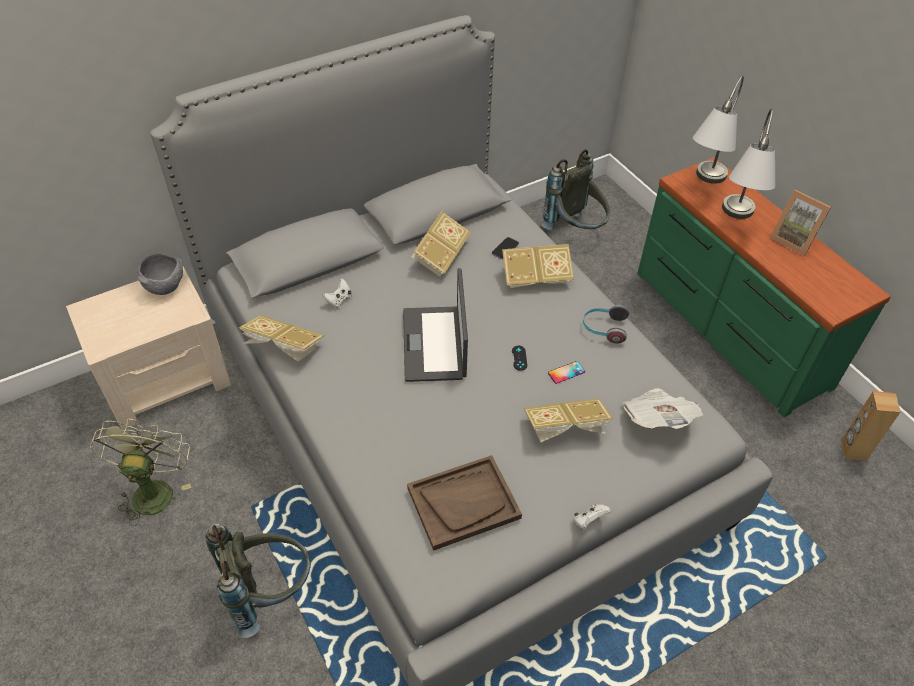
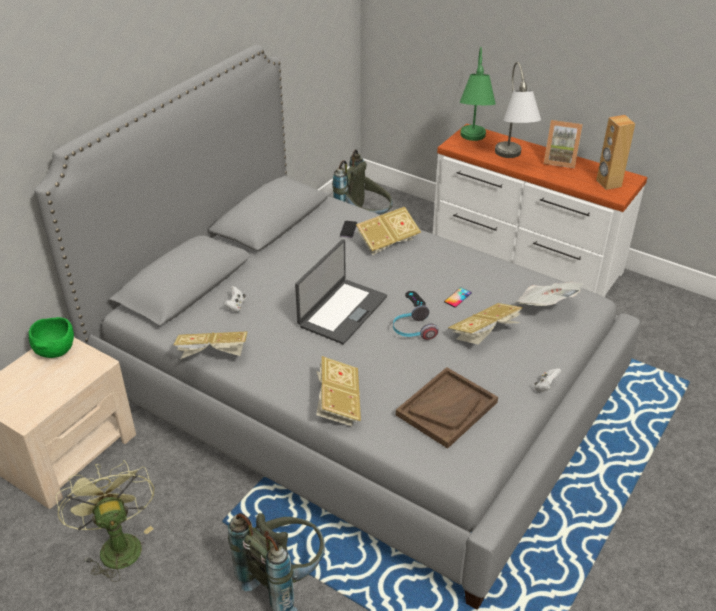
camera: 25 degrees left, 10 degrees down
(166, 286) = (56, 350): grey bowl -> green bowl
(435, 344) = (342, 311): laptop -> laptop turned 120 degrees counterclockwise
(440, 256) = (299, 250): book -> book (338, 404)
(604, 329) = (464, 260): headphones -> headphones (413, 331)
(703, 185) = (472, 143): grey table lamp -> green table lamp
(728, 329) = (524, 256): green dresser -> white dresser
(853, 450) = (661, 307): brown speaker -> brown speaker (608, 183)

